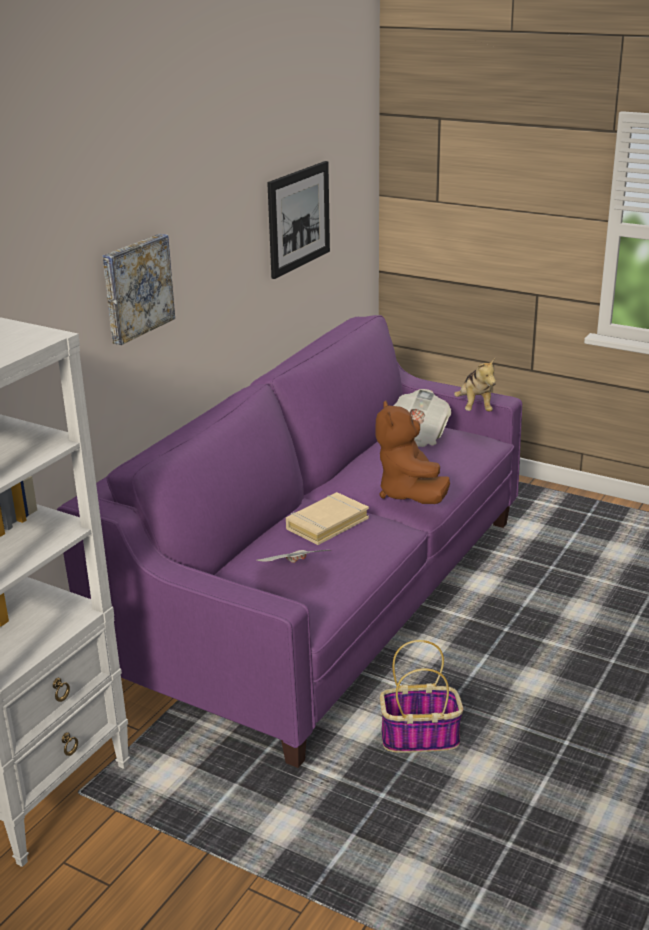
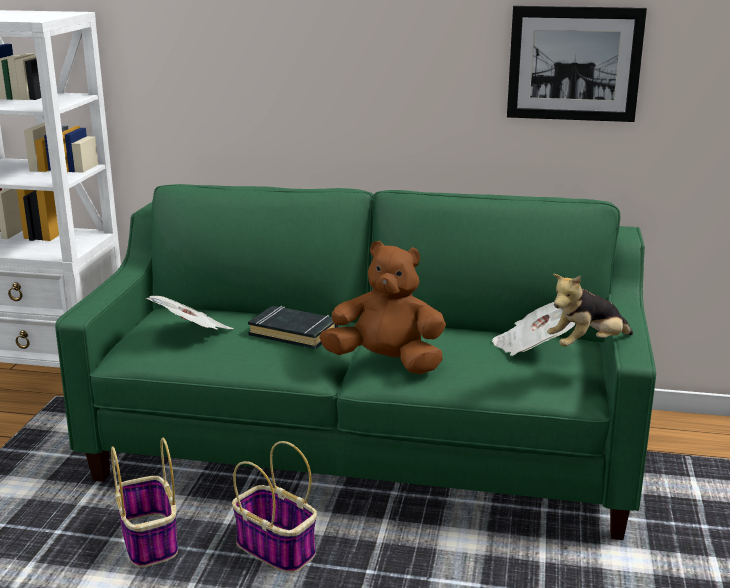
camera: 70 degrees right, 5 degrees down
(136, 287) = (284, 54): picture -> none
(326, 600) = (364, 446): purple sofa -> green sofa
(327, 523) = (294, 333): beige book -> black book
(409, 494) = (386, 362): brown plush toy -> brown plush toy turned 45 degrees clockwise
(459, 669) = (277, 549): none -> basket

